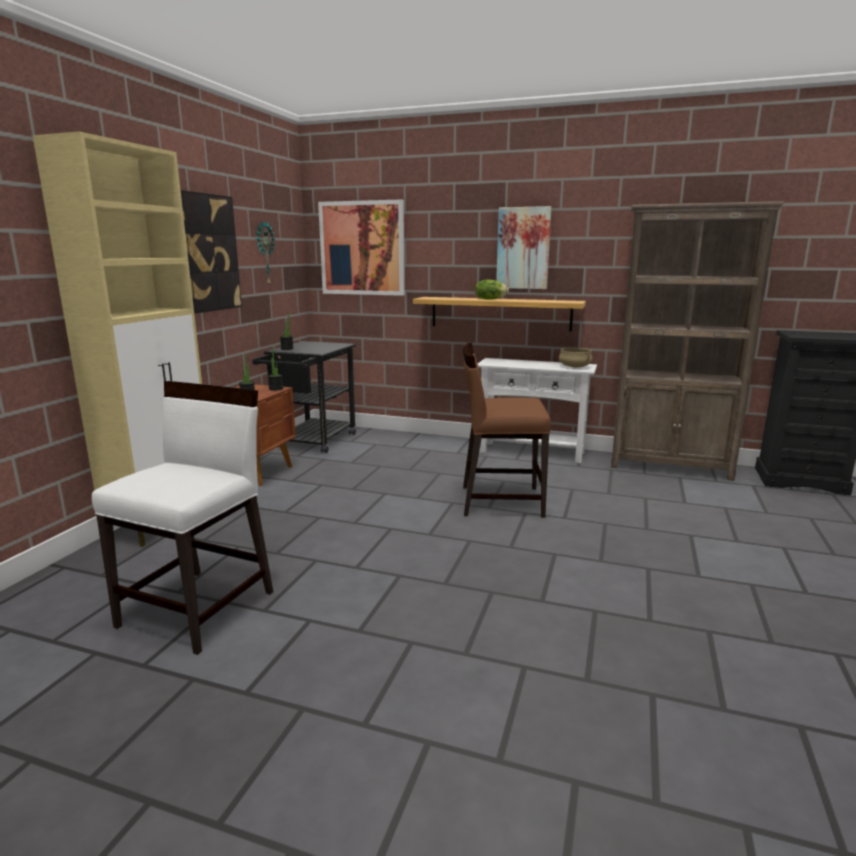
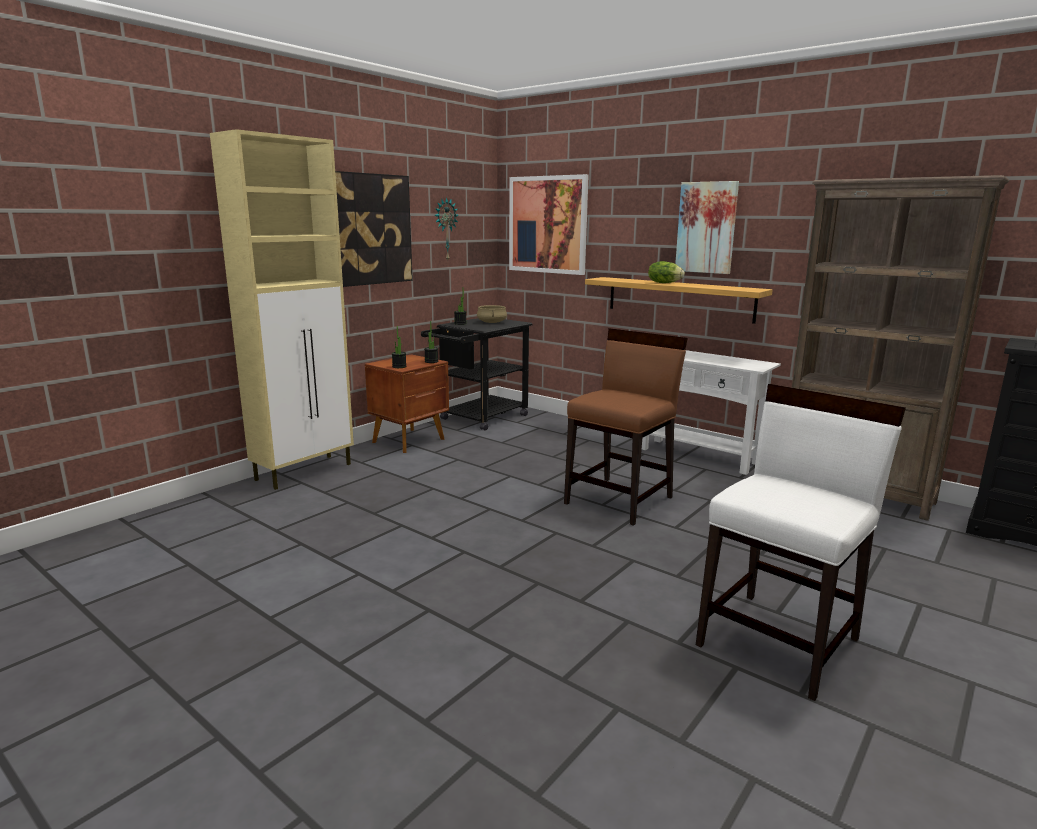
camera: 20 degrees right, 0 degrees up
(199, 608) = (282, 546): white chair -> white chair (780, 641)
(500, 501) = (620, 500): brown chair -> brown chair turned 105 degrees clockwise
(574, 366) = (748, 364): beige cooking pot -> beige cooking pot (491, 322)

